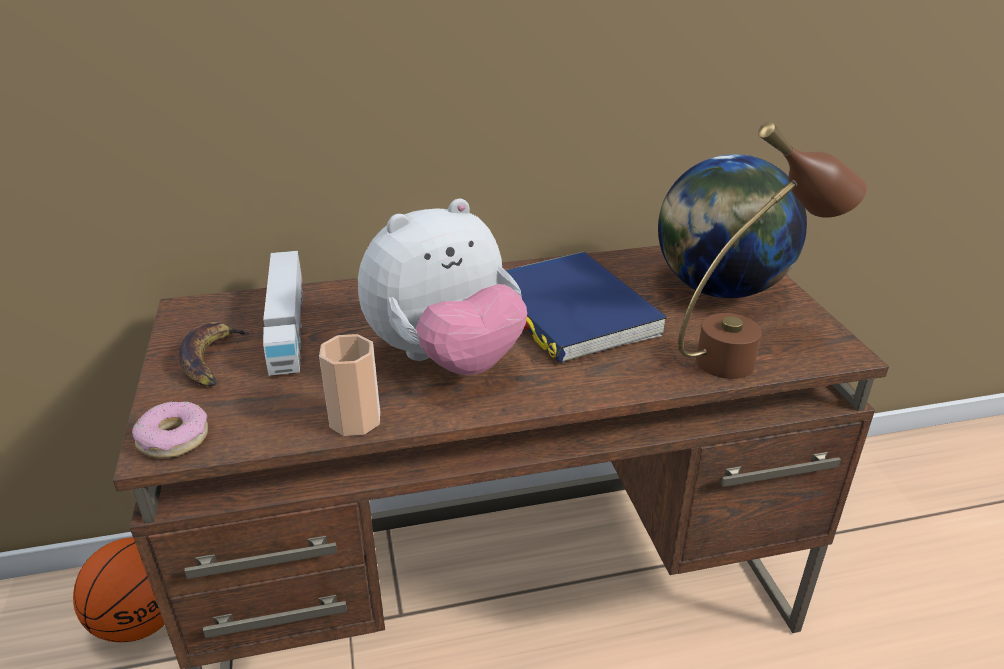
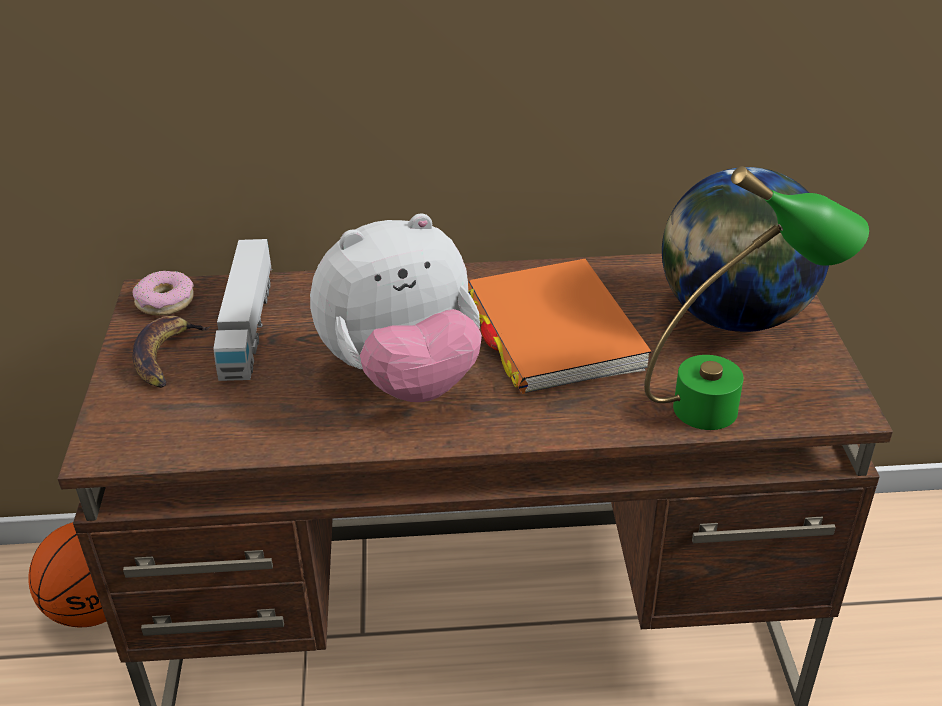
camera: 10 degrees right, 5 degrees up
(173, 439) = (117, 441): donut -> donut (165, 301)
(355, 420) = (295, 439): cup -> none
(571, 312) = (553, 332): blue book -> orange book
(747, 355) = (734, 402): brown table lamp -> green table lamp

